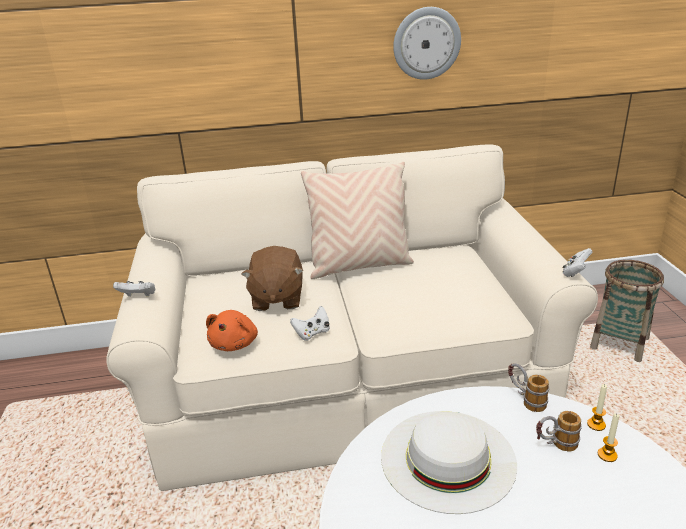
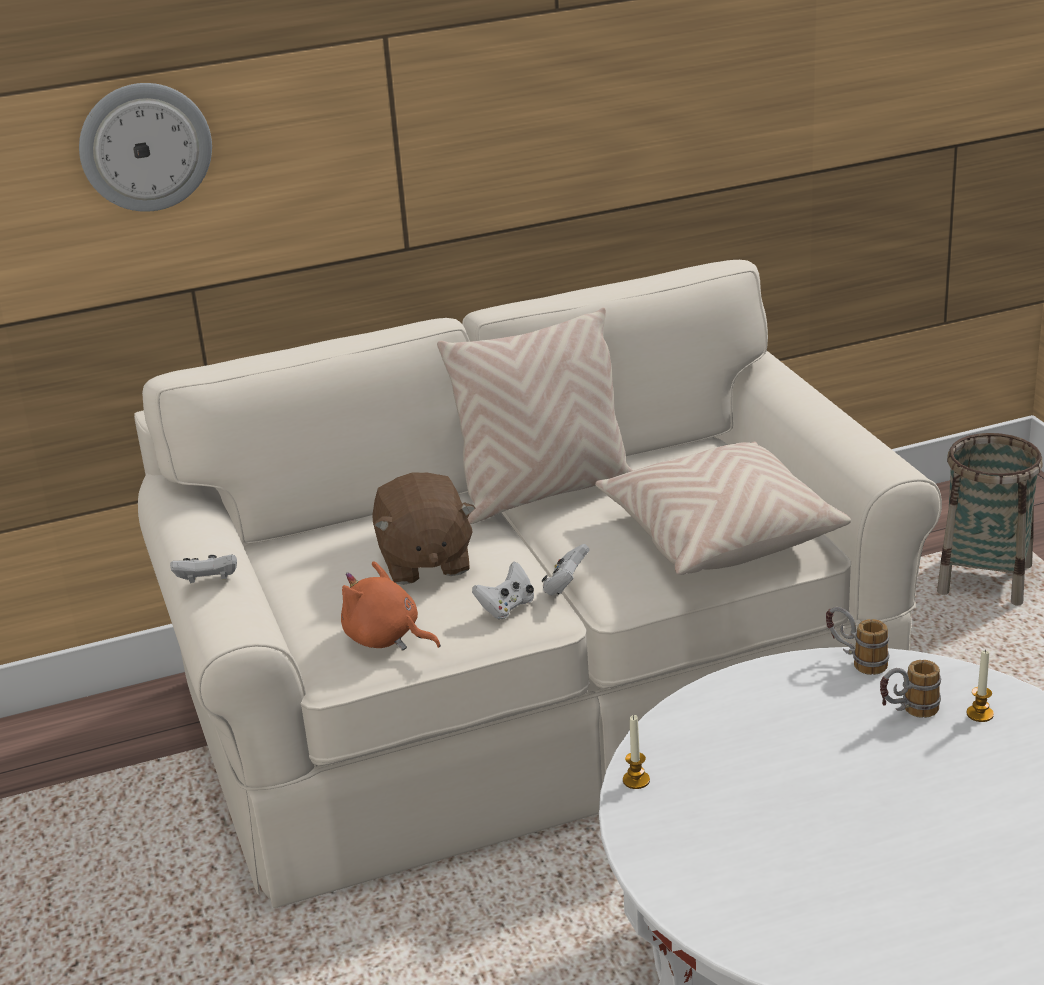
camera: 10 degrees left, 0 degrees up
(235, 343) = (386, 638): orange plush toy -> orange plush toy turned 120 degrees clockwise
(426, 43) = (612, 98): wall clock -> wall clock (145, 146)
(448, 458) = (762, 750): white hat -> none
(453, 303) = (718, 535): none -> beige pillow
(575, 272) = (903, 463): white game controller -> white game controller (565, 586)
(596, 424) = (960, 679): candle -> candle (636, 780)

